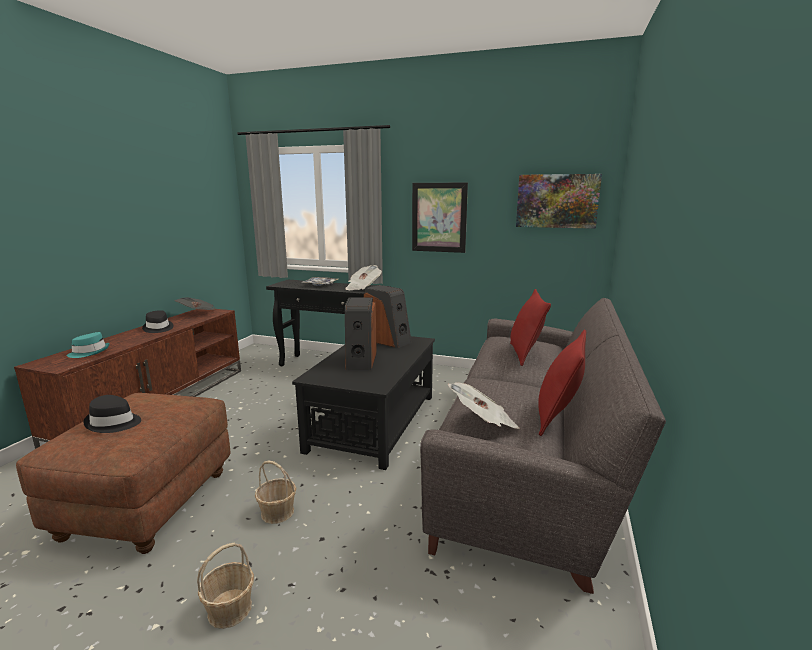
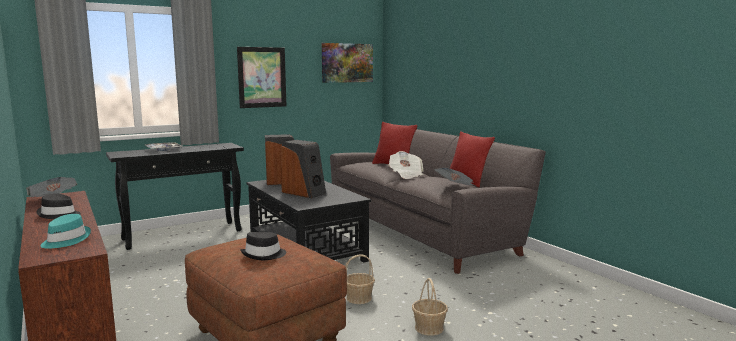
camera: 50 degrees left, 5 degrees down
(362, 287) = (214, 146): newspaper -> newspaper (406, 175)

